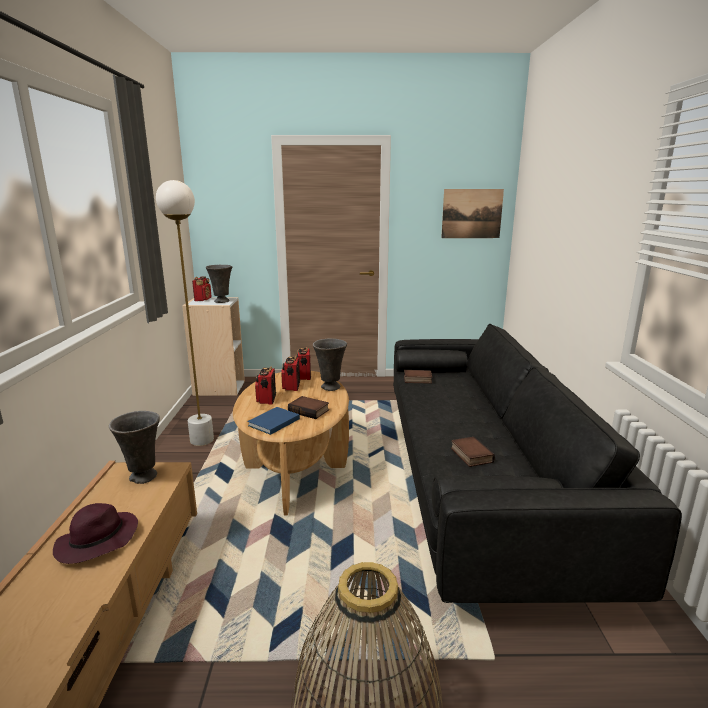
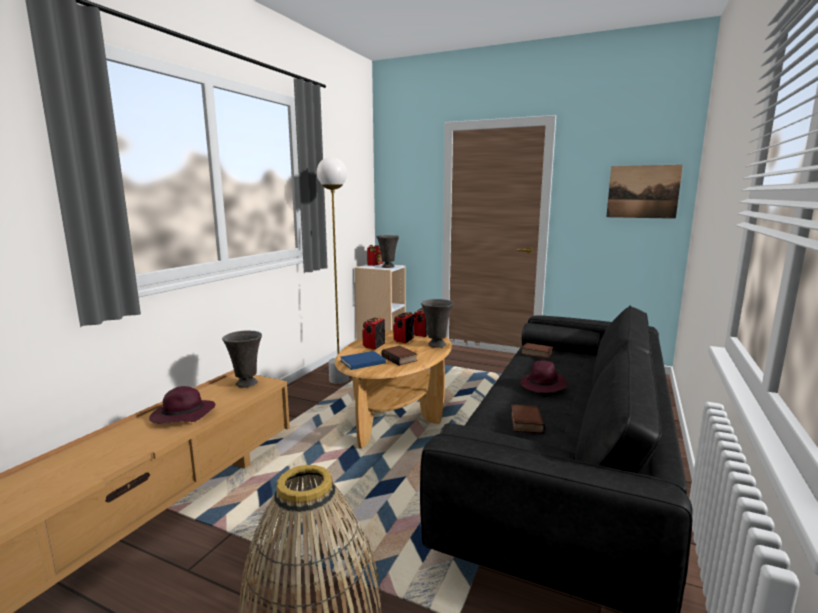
camera: 25 degrees right, 5 degrees down
(452, 413) = (543, 386): none -> purple hat

